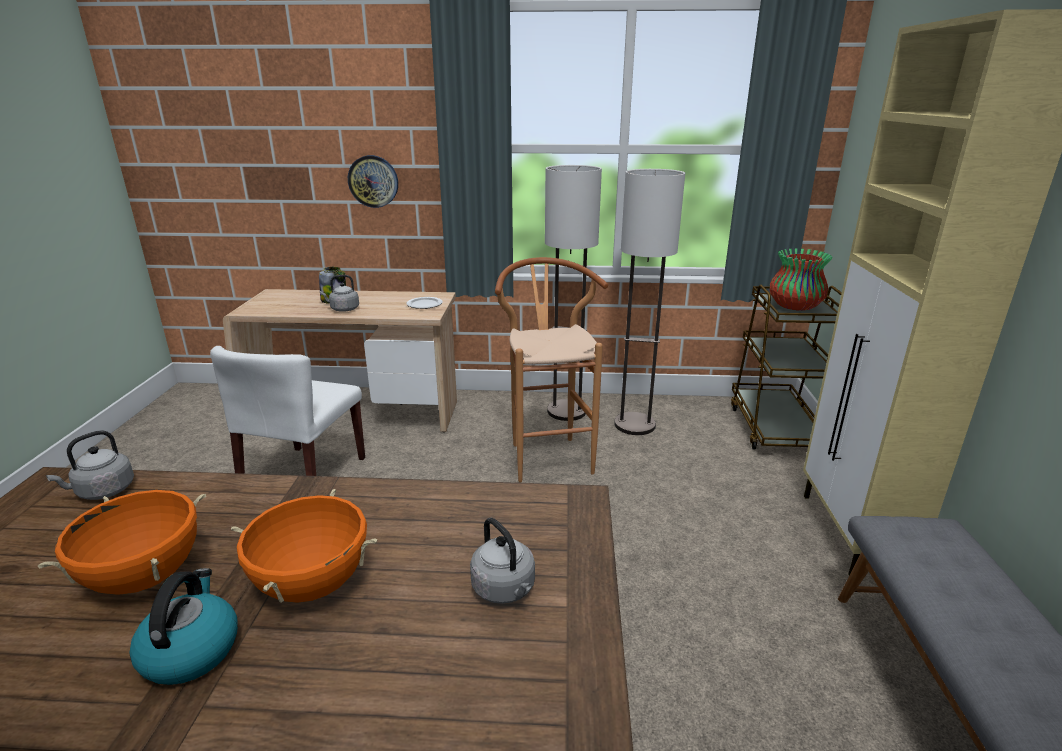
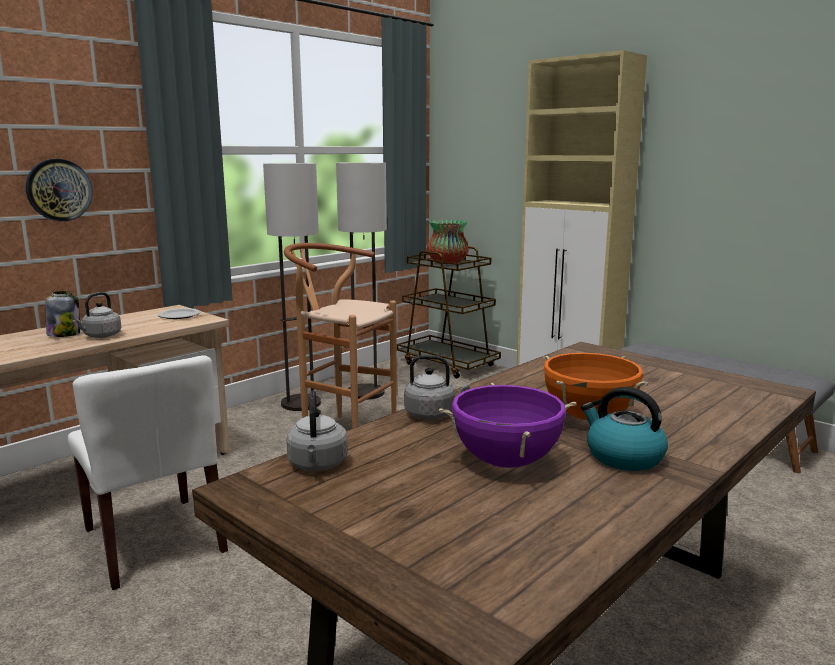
camera: 50 degrees left, 10 degrees down
(144, 577) = (506, 462): orange cooking pot -> purple cooking pot
(505, 589) = (654, 379): grey kettle -> grey kettle (432, 414)

